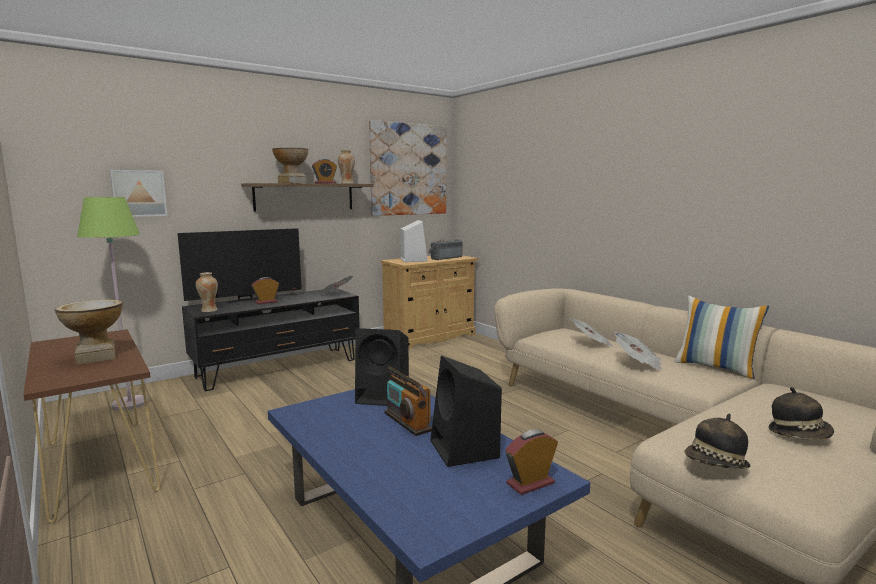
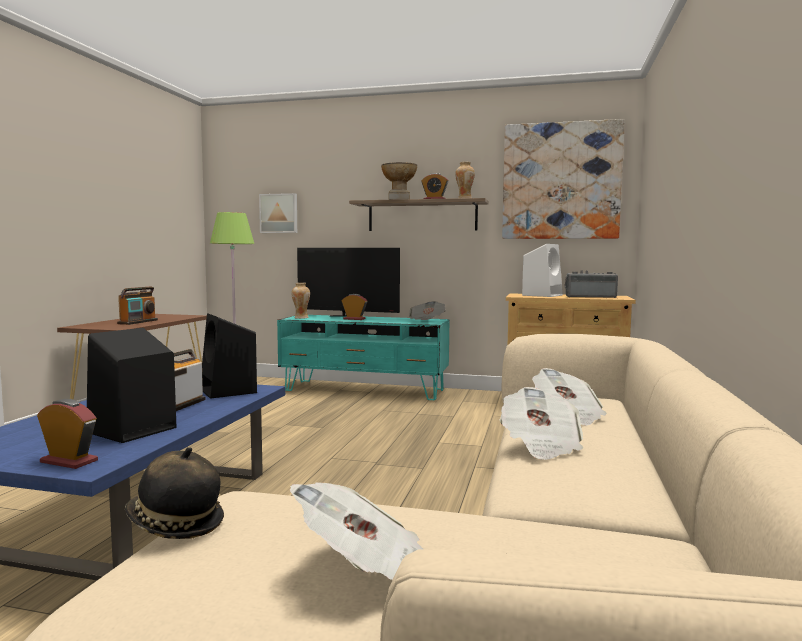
camera: 50 degrees right, 5 degrees down
(96, 357) = (138, 322): vase -> radio
(279, 368) = (364, 390): black tv stand -> turquoise tv stand
(716, 367) = (665, 492): pillow -> none
(799, 434) = (368, 570): hat -> newspaper

